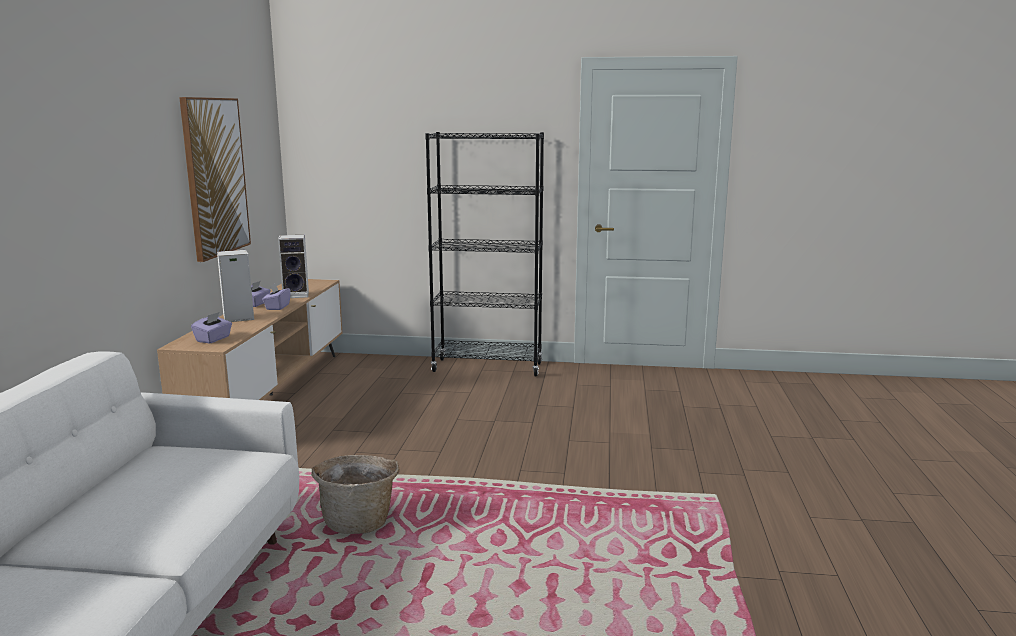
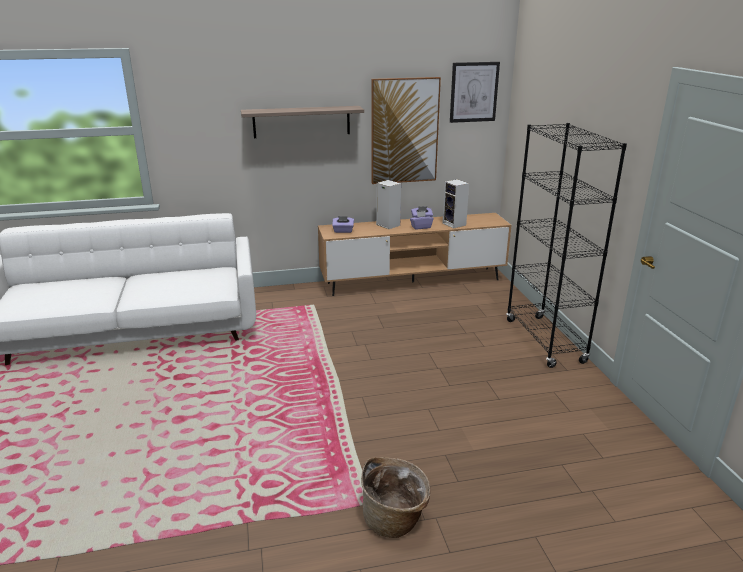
camera: 70 degrees right, 10 degrees up
(118, 168) = (301, 122): none -> shelf
(257, 120) = (474, 92): none -> picture
(359, 521) = (268, 356): basket -> basket (395, 520)

